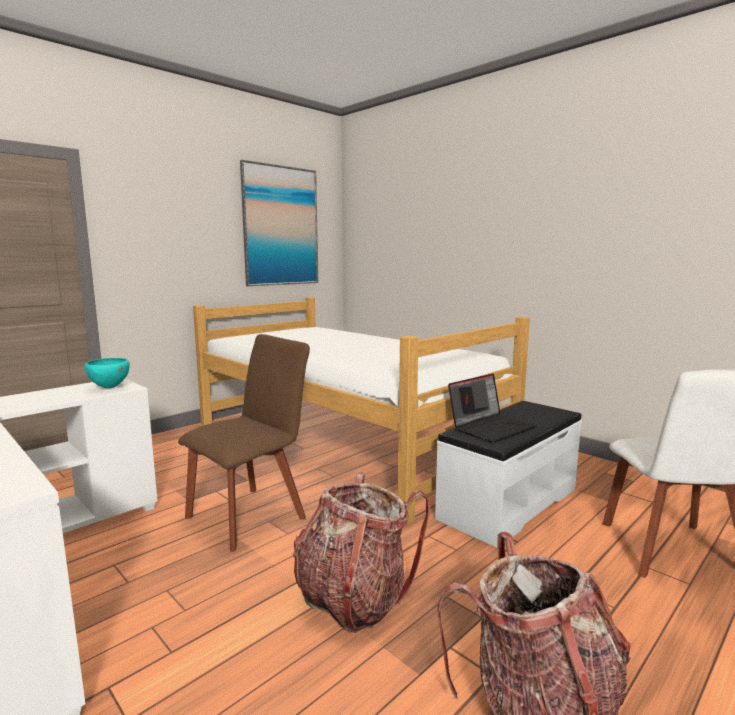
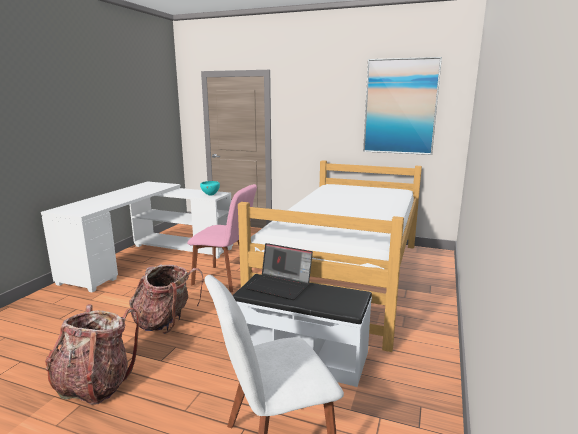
camera: 65 degrees right, 5 degrees up
(250, 515) = (225, 279): brown chair -> pink chair

